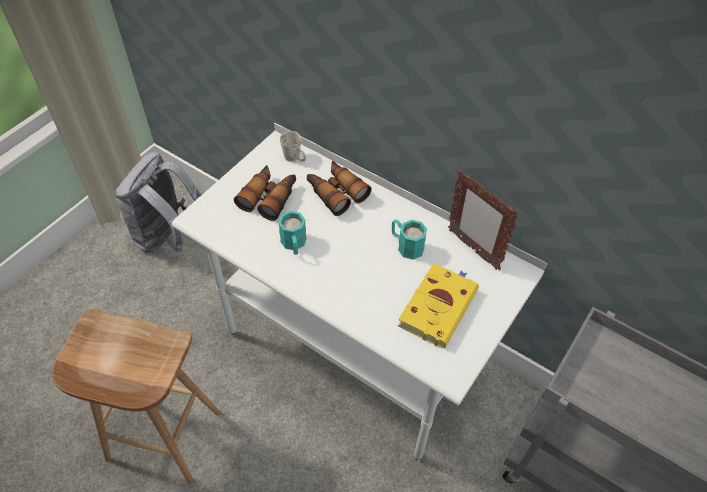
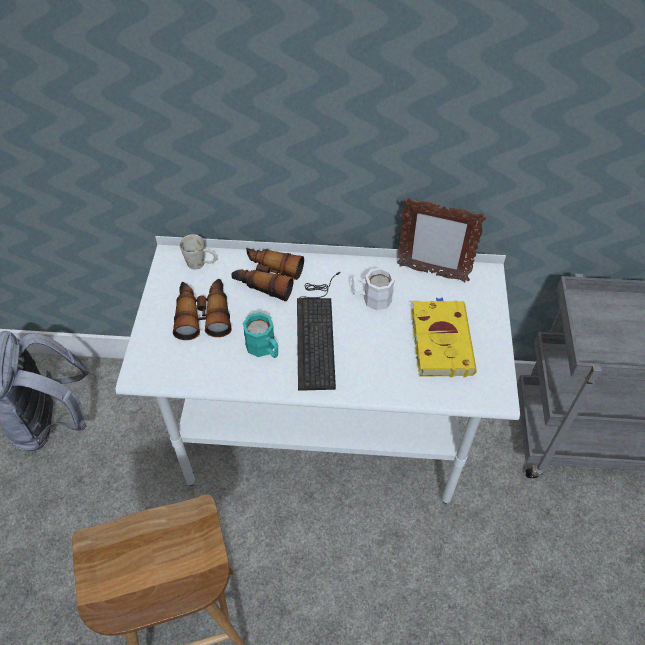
camera: 30 degrees left, 0 degrees up
(343, 250) = (317, 331): none -> keyboard
(406, 245) = (371, 298): turquoise mug -> white mug

